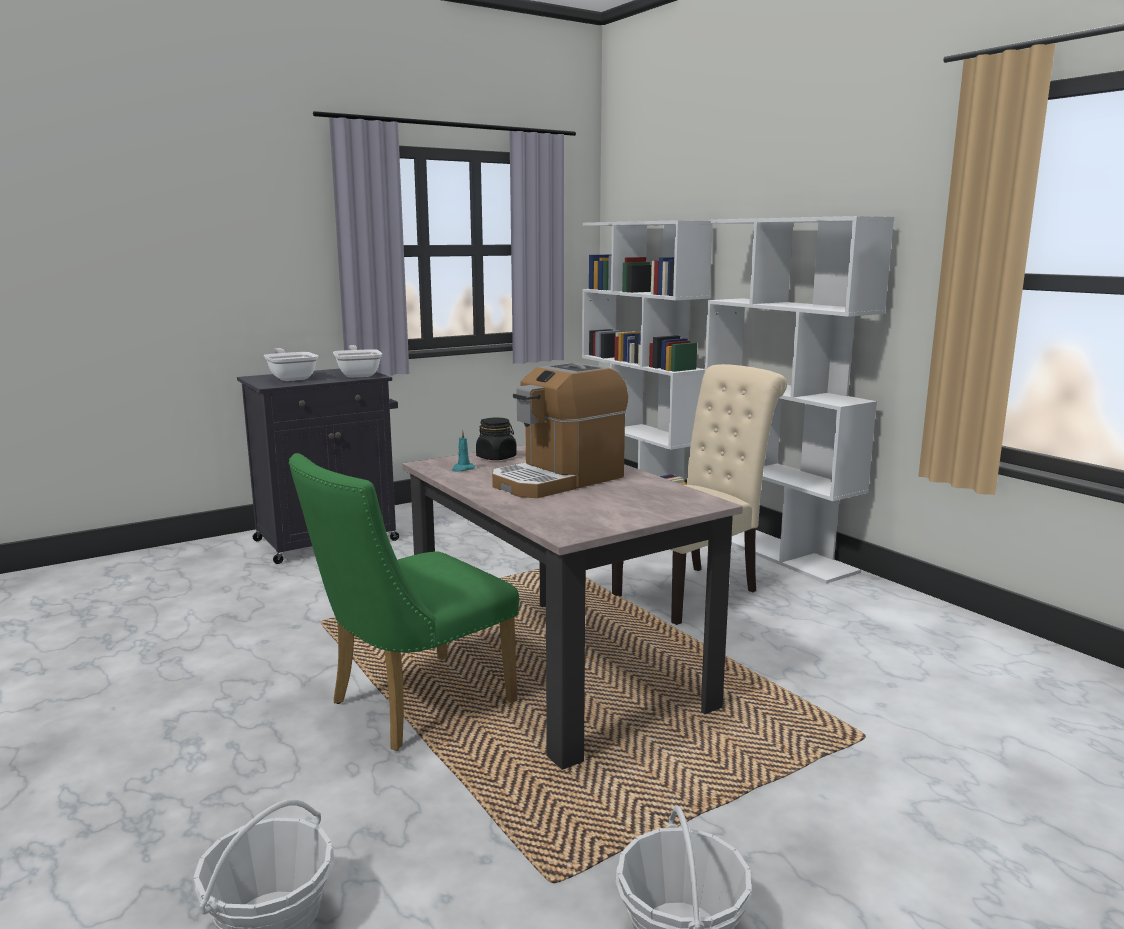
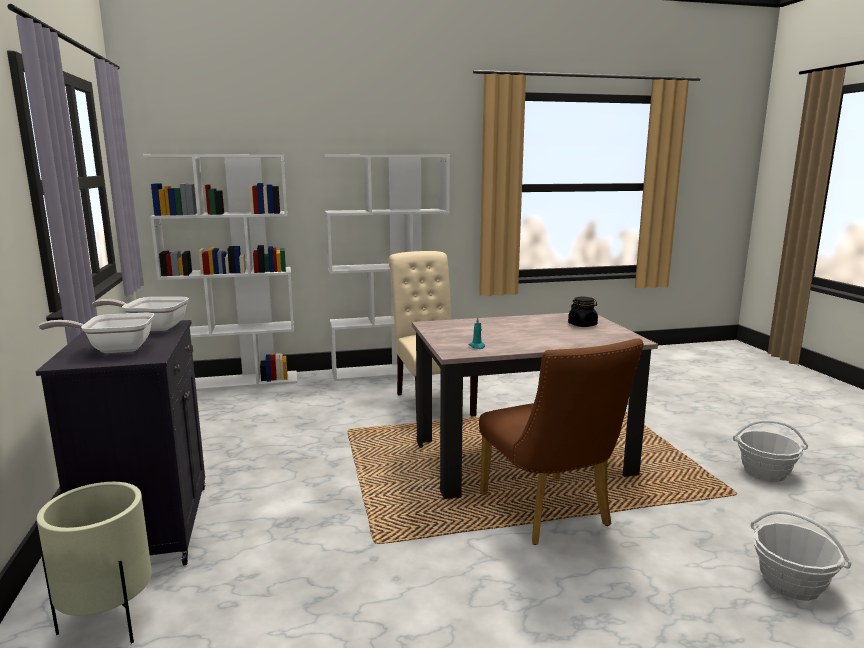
camera: 70 degrees left, 0 degrees up
(207, 561) = (109, 621): none -> beige planter
(410, 706) = (550, 514): green chair -> brown chair
(496, 457) = (451, 337): black jar -> black jar (582, 325)
(558, 480) = (523, 331): coffee machine -> none

